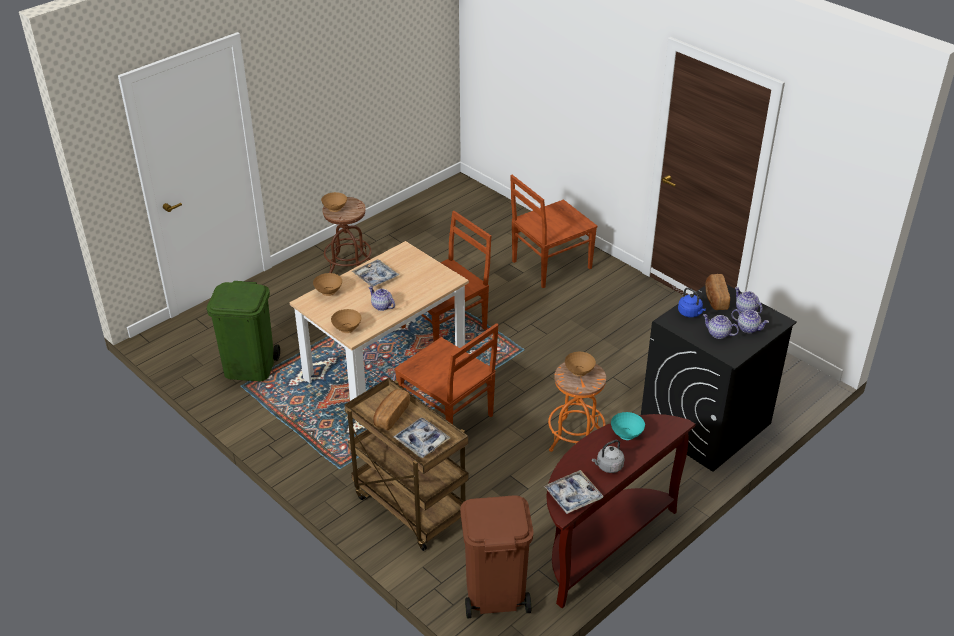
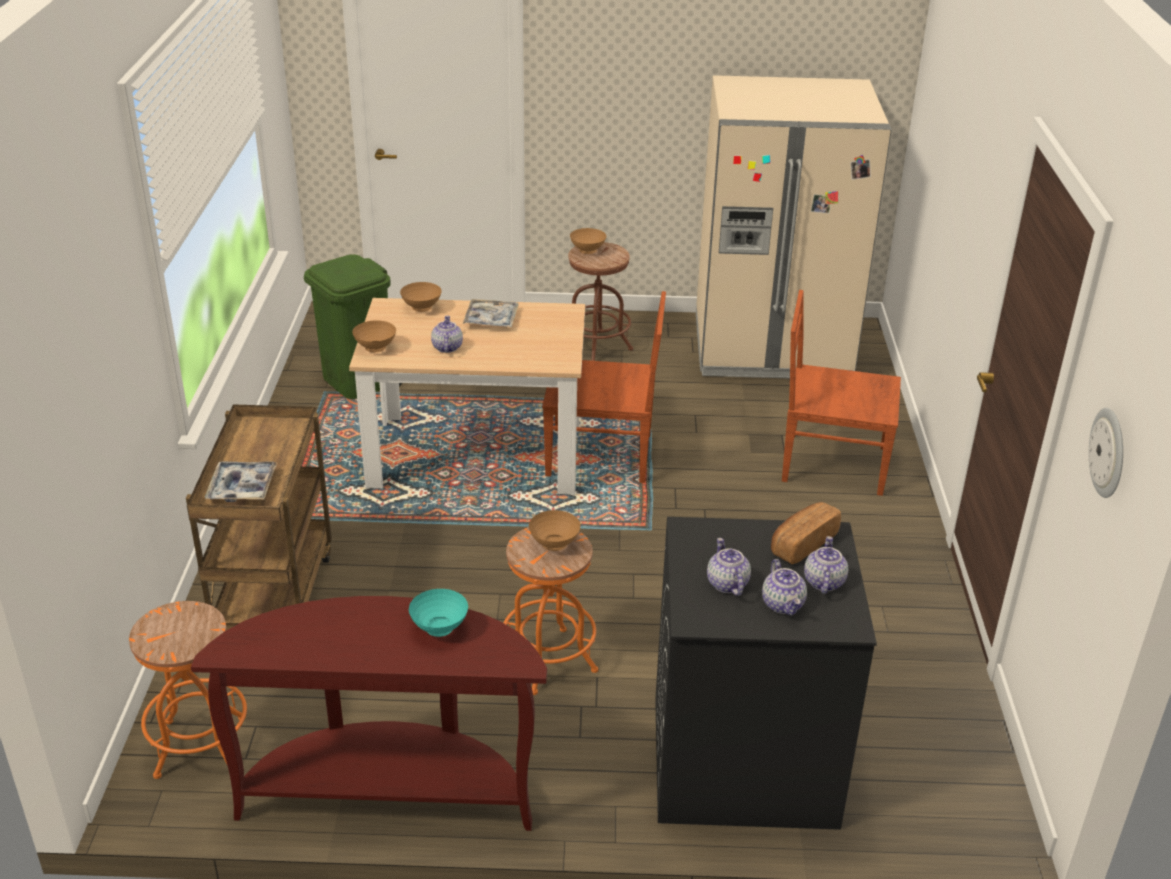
camera: 45 degrees right, 5 degrees down
(391, 415) = (262, 445): bread -> none
(436, 218) = (771, 349): none -> beige fridge
(447, 416) = (457, 541): brown chair -> none
(494, 594) = (200, 746): brown trash can -> orange stool
(573, 496) = (262, 644): tray -> none
(608, 466) = (356, 645): grey kettle -> none
(690, 313) = (734, 538): blue kettle -> none
(829, 187) = (1109, 452): none -> wall clock

